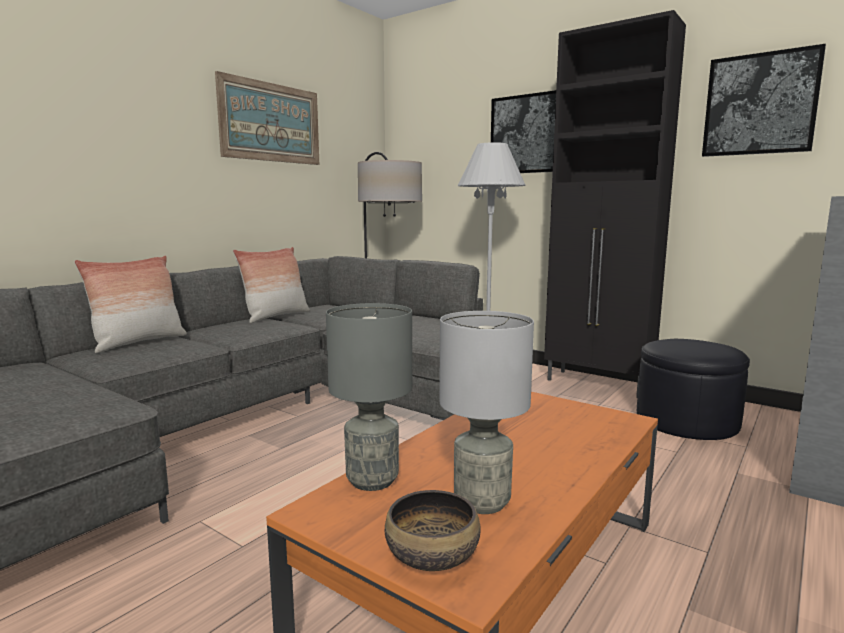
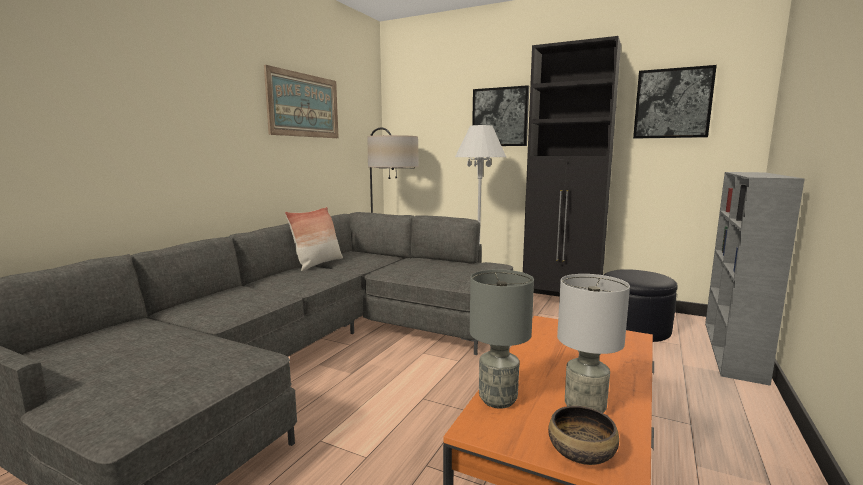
camera: 10 degrees left, 0 degrees up
(138, 342) = (222, 294): pillow -> none

